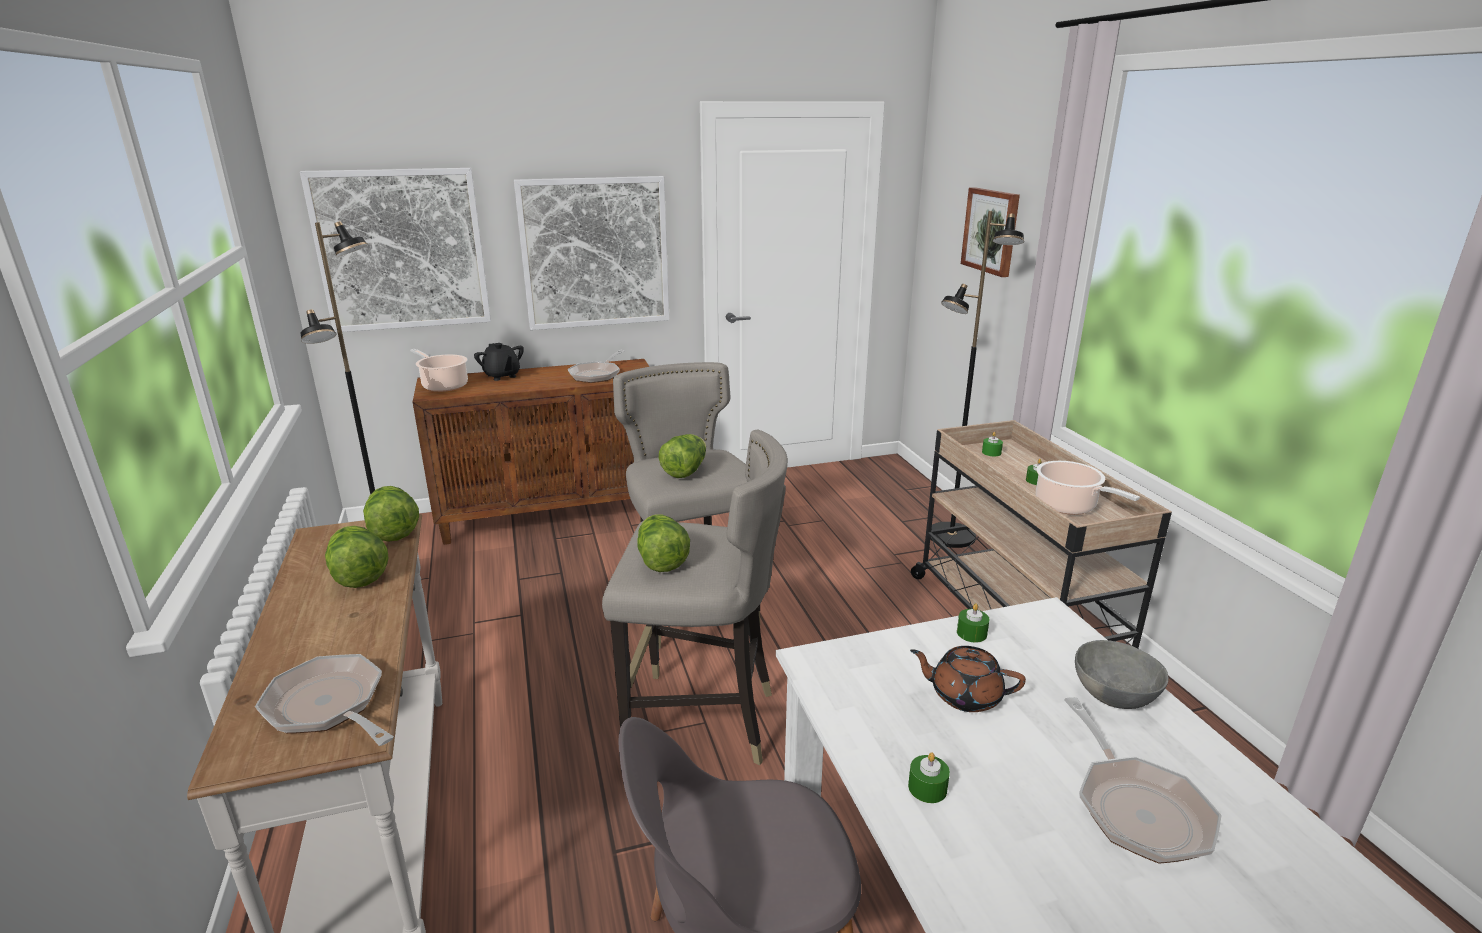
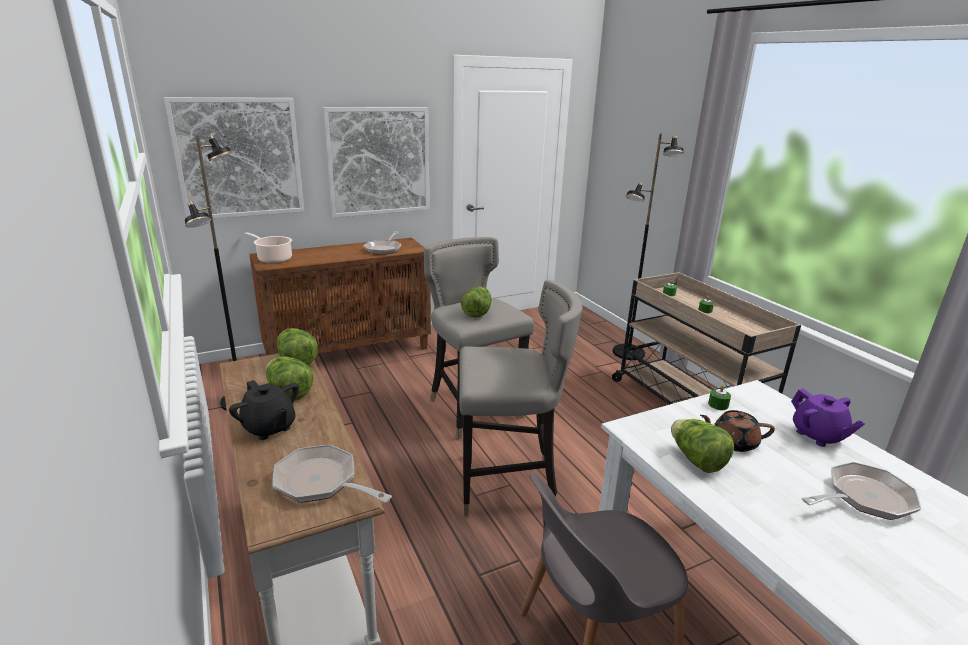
camera: 10 degrees left, 0 degrees up
(502, 376) = (314, 251): black teapot -> black teapot (269, 428)
(661, 561) = (493, 372): lettuce -> lettuce (696, 460)
(927, 788) = (739, 499): green candle -> none
(991, 231) = (651, 147): picture -> none
(1069, 506) = (732, 325): cooking pot -> none
(1111, 695) = (818, 435): grey bowl -> purple teapot
(1136, 807) = (864, 498): frying pan -> frying pan turned 90 degrees counterclockwise

